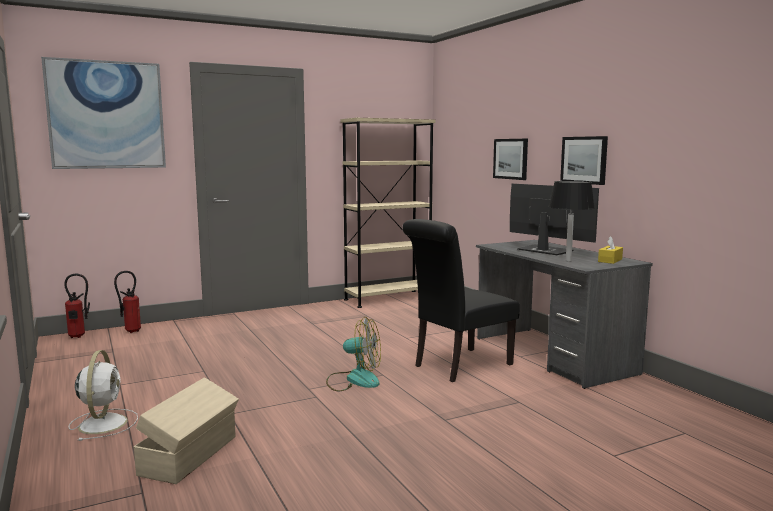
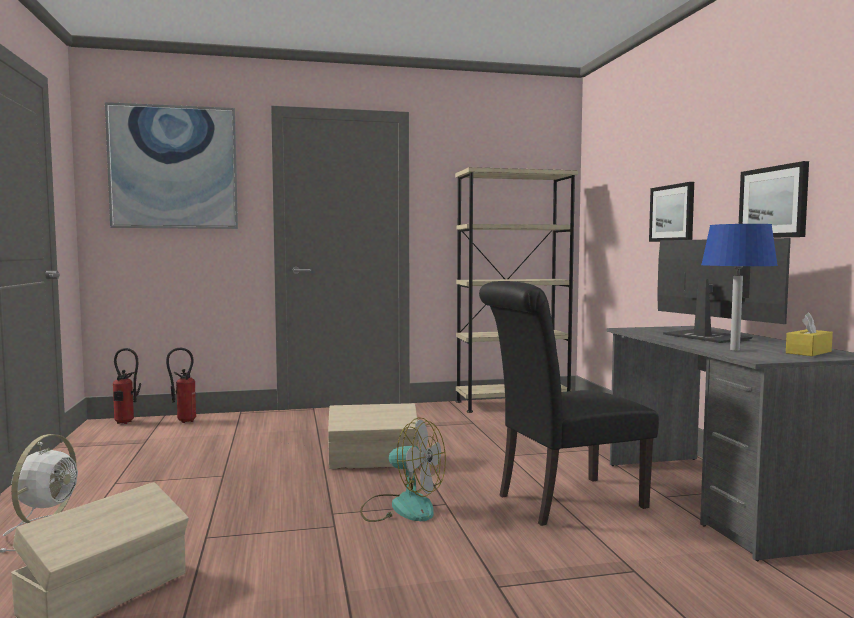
camera: 15 degrees right, 5 degrees down
(312, 350) = (374, 461): none -> beige storage box
(568, 261) = (734, 350): black table lamp -> blue table lamp

